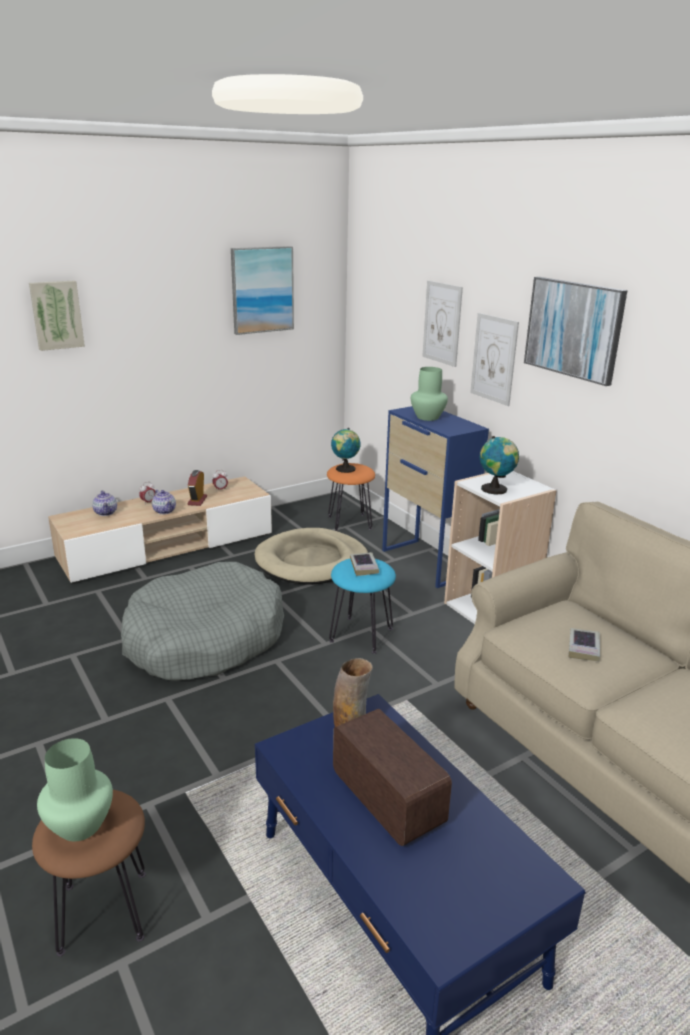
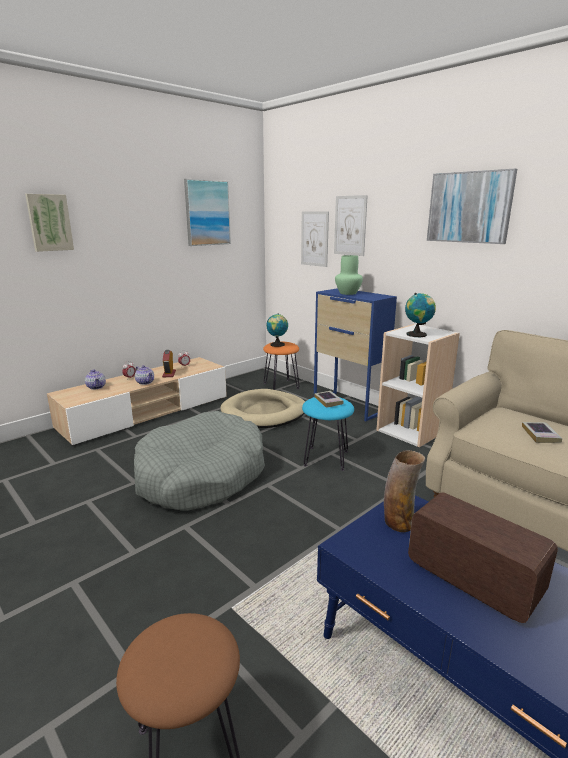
camera: 10 degrees left, 5 degrees down
(79, 824) = (171, 659): green vase -> none
(494, 359) = (397, 243): picture -> picture (314, 239)

